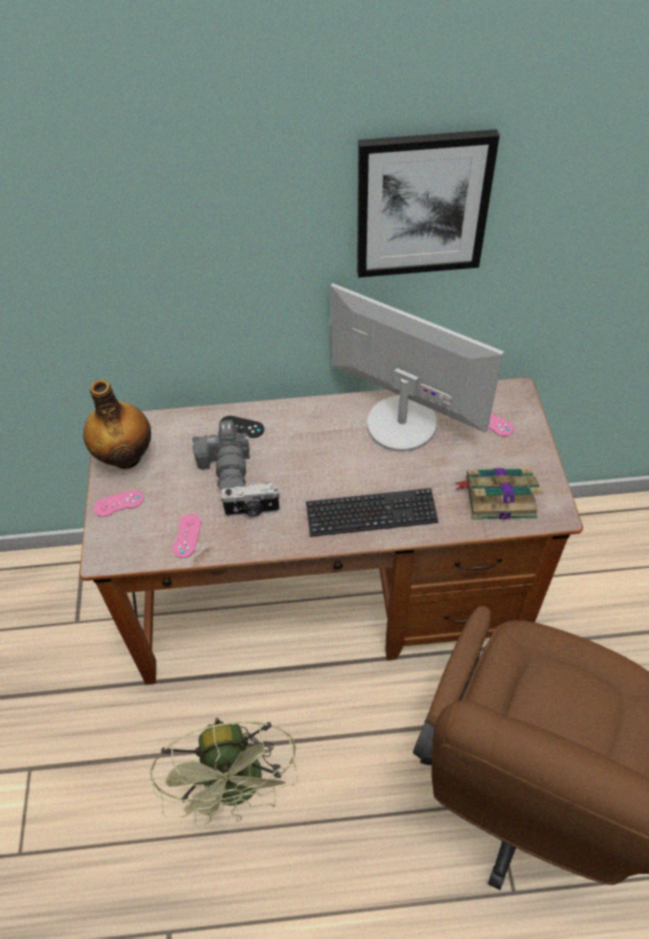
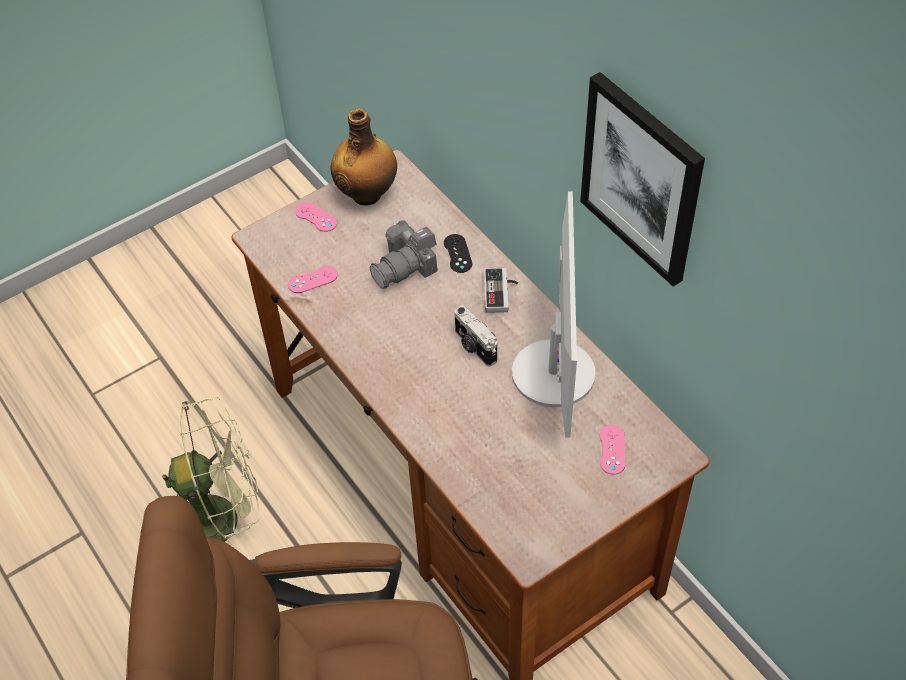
camera: 60 degrees right, 0 degrees up
(238, 789) = (222, 516): green fan -> green fan turned 150 degrees counterclockwise
(252, 510) = (369, 310): camera -> camera (474, 347)
(302, 418) = (501, 292): none -> game controller
(371, 514) = (423, 400): keyboard -> none
(498, 497) = (515, 495): book -> none

